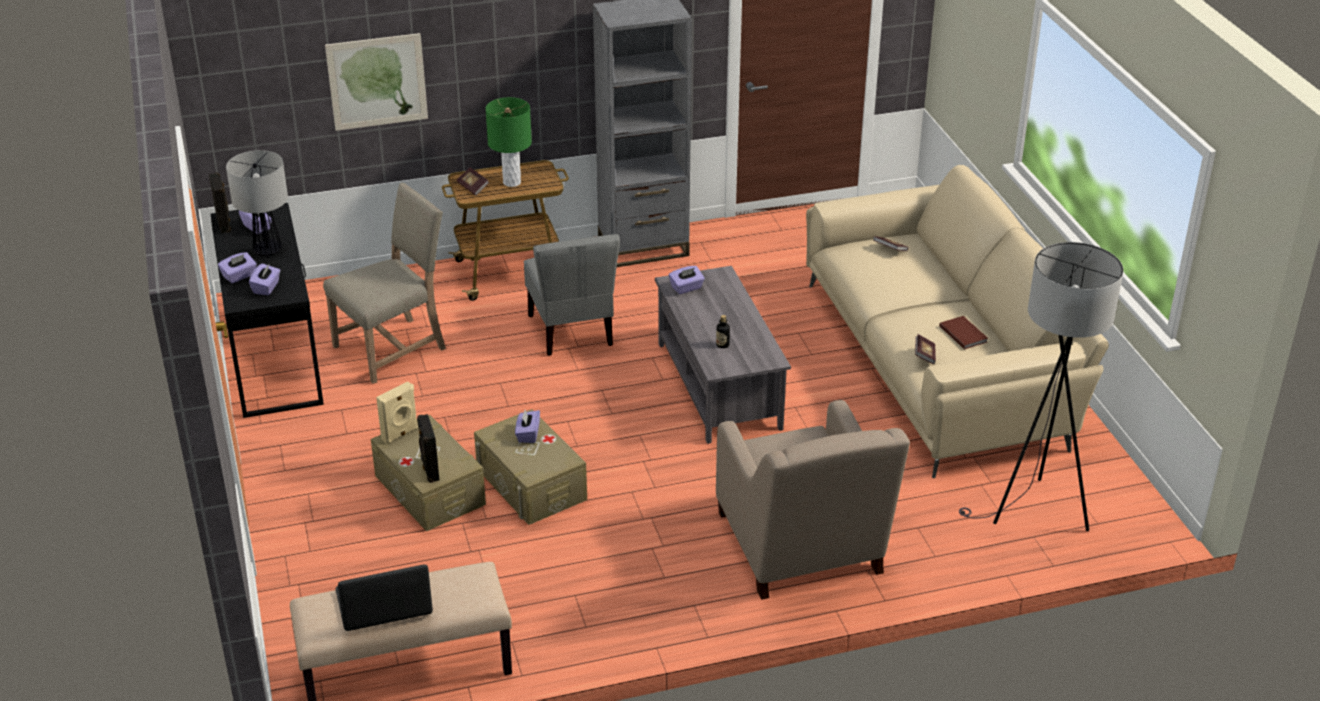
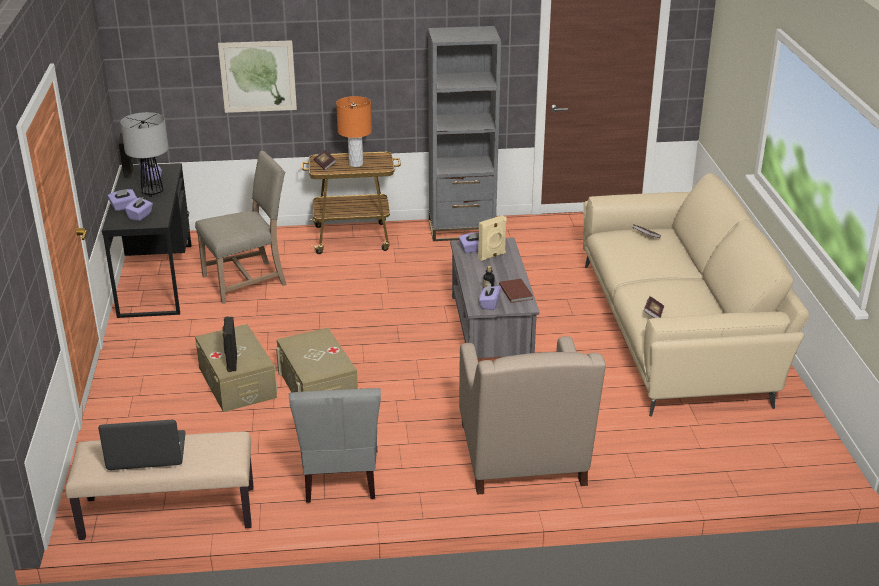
camera: 10 degrees right, 5 degrees down
(400, 434) = (219, 335): beige speaker -> beige speaker (492, 256)
(511, 182) = (355, 164): green table lamp -> orange table lamp
(528, 434) = (318, 345): purple tissue box -> purple tissue box (489, 304)
(572, 330) = (387, 281): grey chair -> grey chair (340, 476)
(963, 334) = (691, 301): brown book -> brown book (516, 292)
(1034, 513) = (730, 453): grey floor lamp -> none

